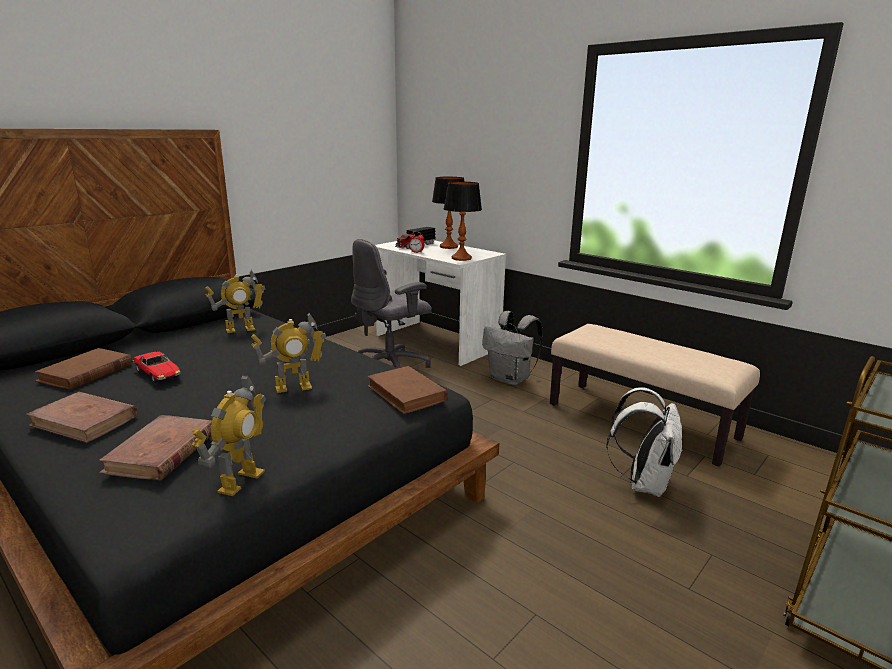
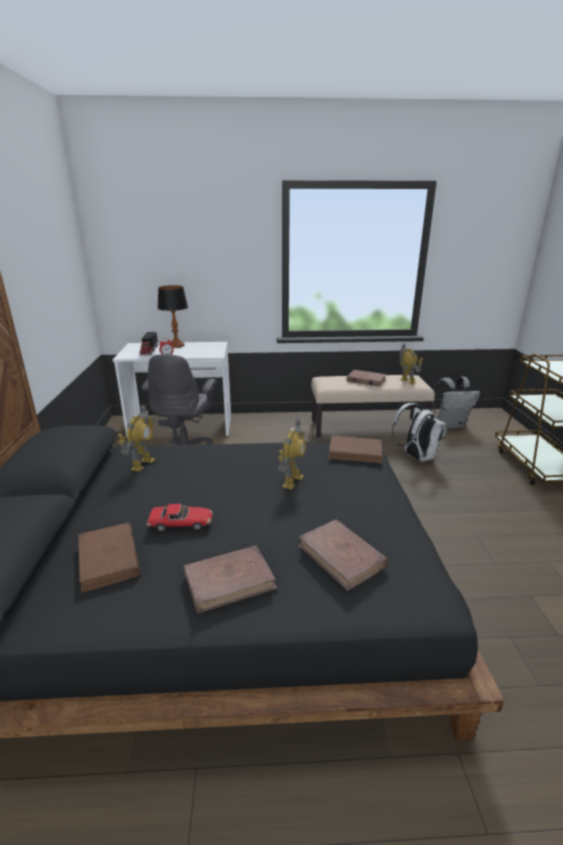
camera: 45 degrees left, 5 degrees up
(240, 481) = (409, 540): toy robot -> toy robot (407, 381)
(461, 258) = (211, 352): table lamp -> none
(511, 379) = (272, 432): grey backpack -> grey backpack (450, 425)
(642, 344) = (365, 380): none -> brown book

